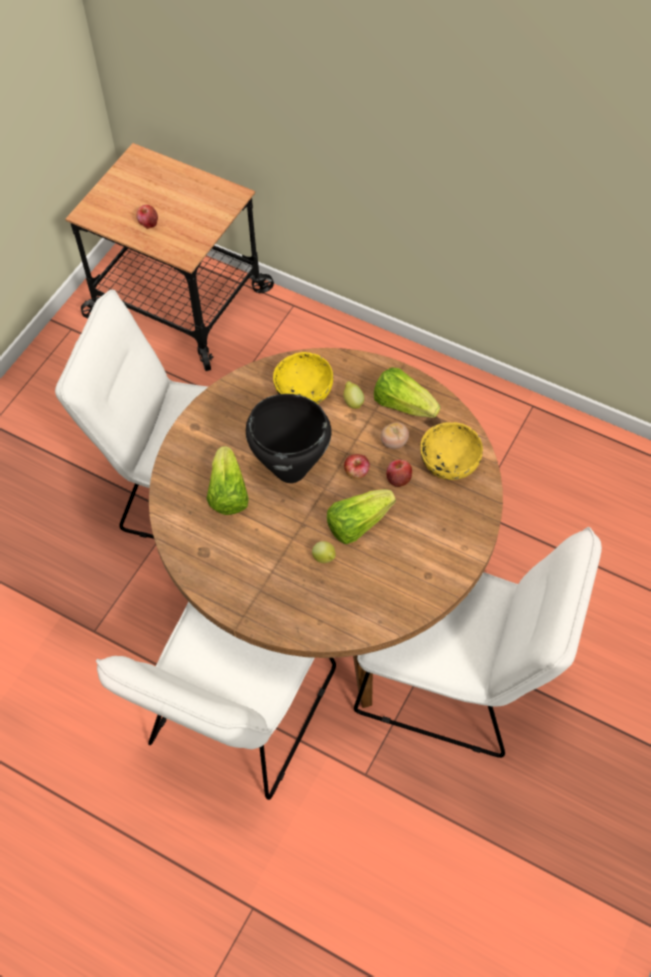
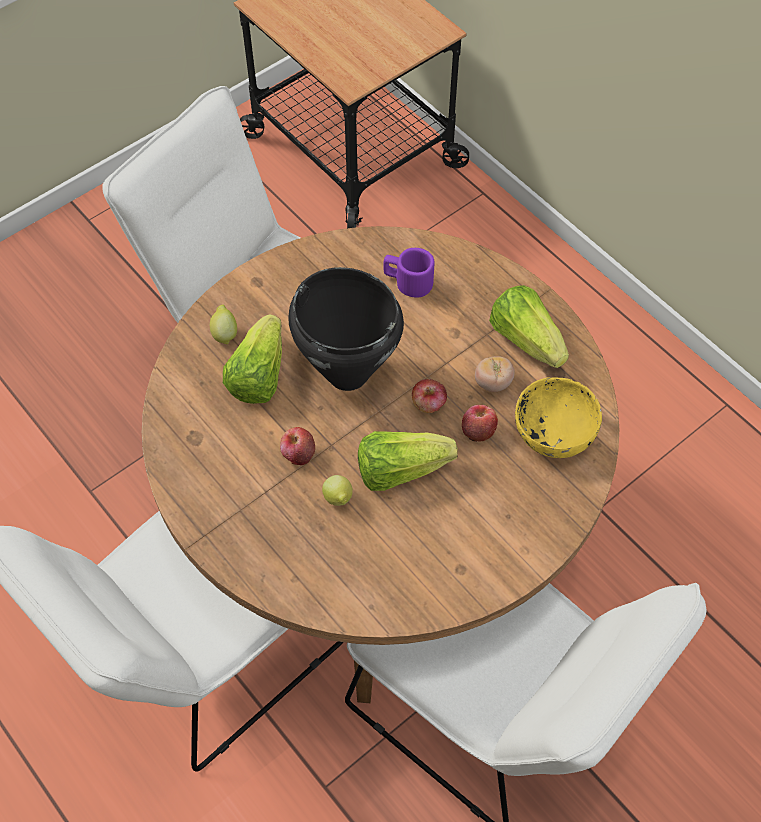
camera: 20 degrees right, 0 degrees up
(148, 223) = (324, 34): apple -> apple (298, 454)
(303, 391) = (407, 281): yellow bowl -> purple mug
(353, 402) = (463, 315): lemon -> lemon (225, 333)

